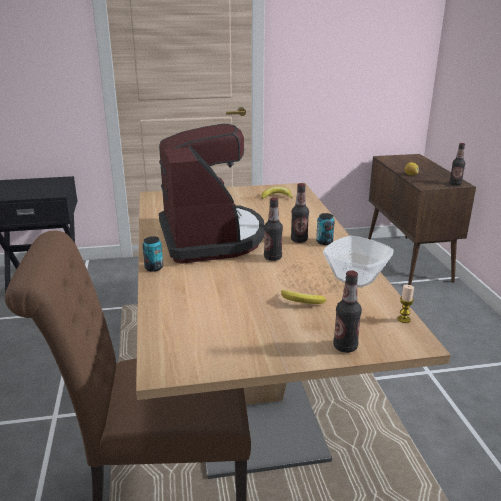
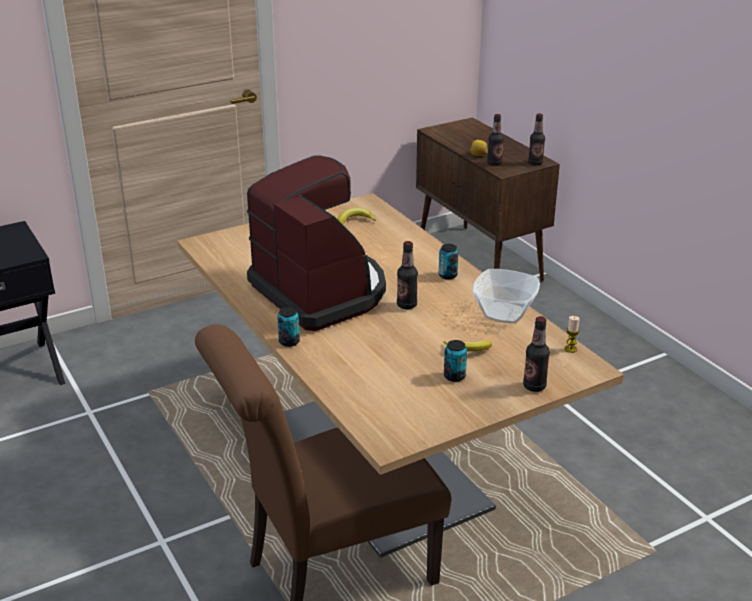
camera: 20 degrees left, 5 degrees up
(272, 321) = (454, 376): none -> can
(299, 240) = (419, 278): bottle -> bottle (494, 163)

